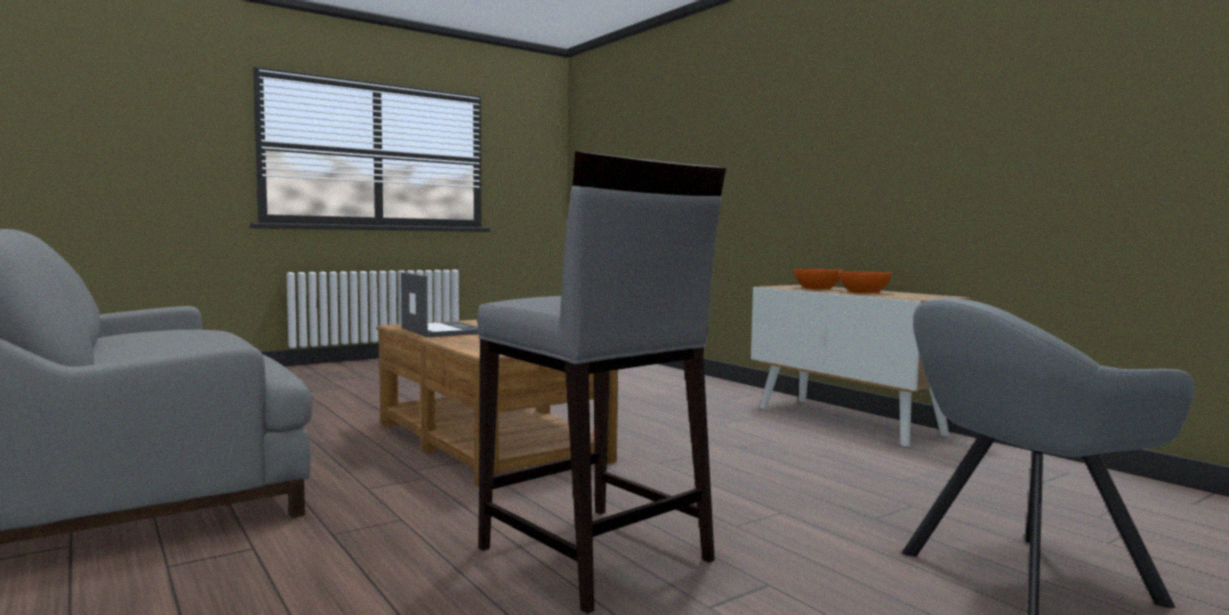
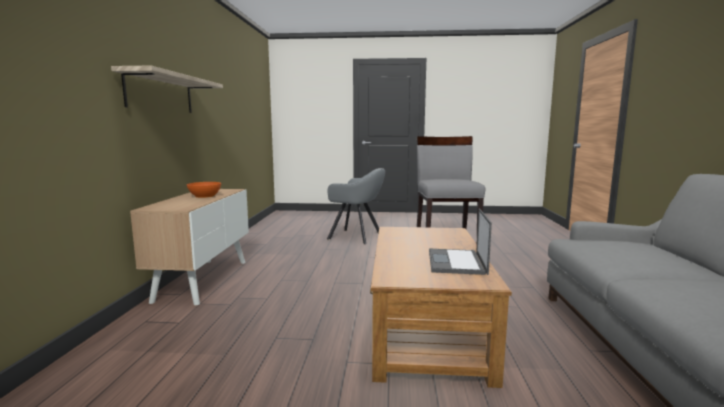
camera: 140 degrees left, 5 degrees up
(817, 288) = (186, 202): orange bowl -> none
(895, 137) = (160, 93): none -> shelf

